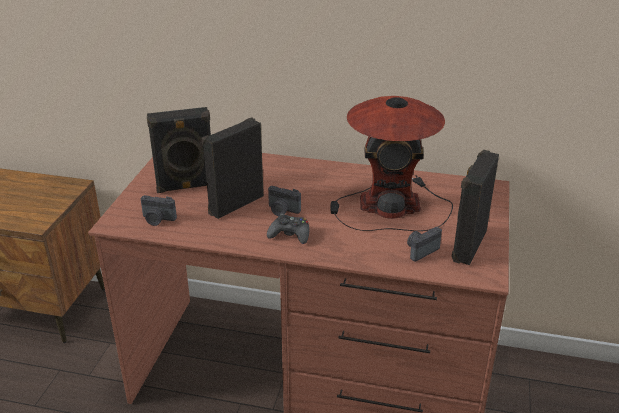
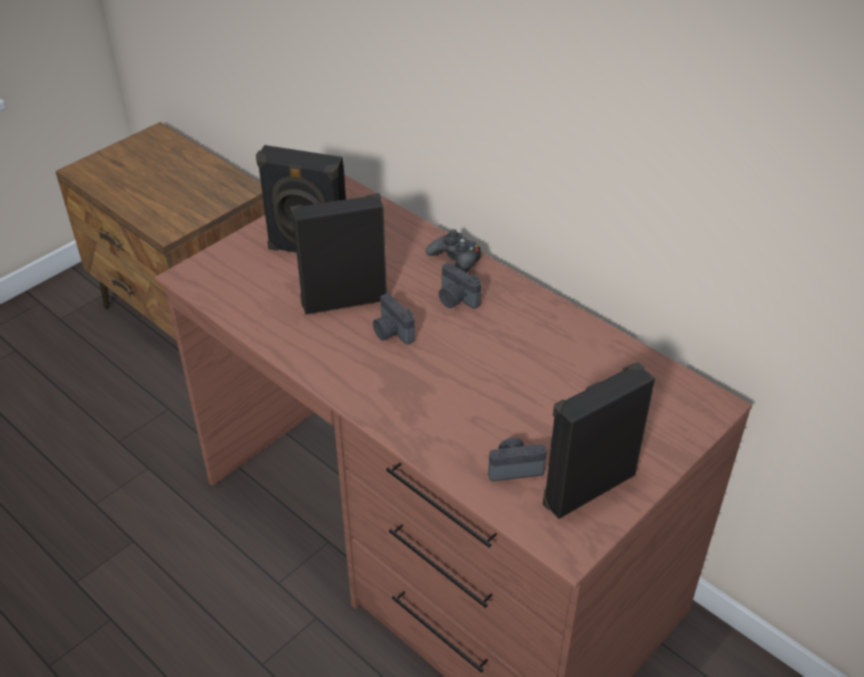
camera: 30 degrees right, 10 degrees up
(157, 219) = (238, 289): camera -> camera (456, 299)
(290, 234) = (370, 373): black game controller -> black game controller (455, 259)
(391, 204) = (541, 378): table lamp -> none

